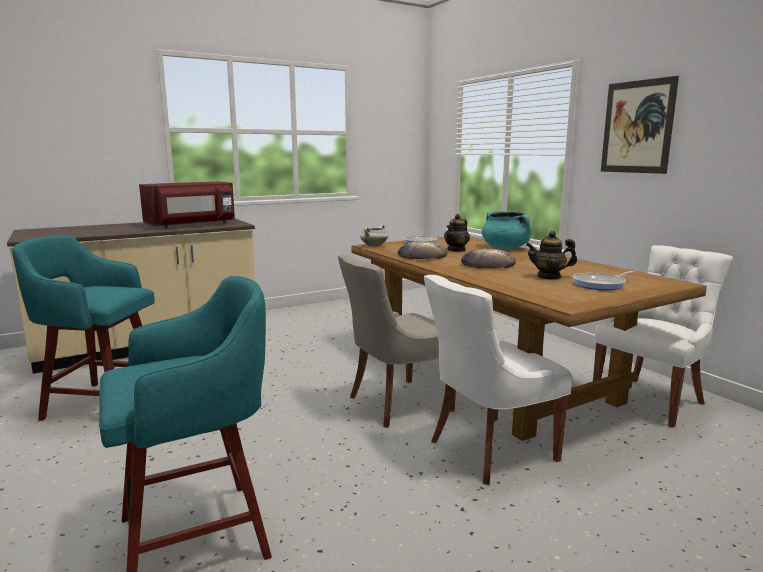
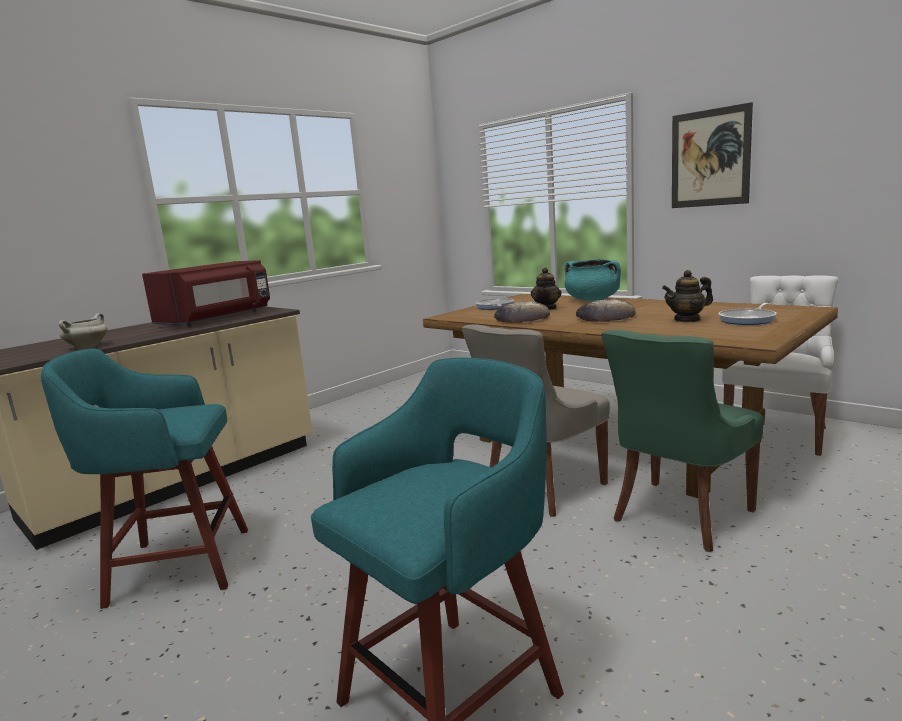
camera: 15 degrees left, 0 degrees up
(374, 246) = (451, 316): white cooking pot -> white cooking pot (87, 346)
(489, 450) = (679, 516): white chair -> green chair

